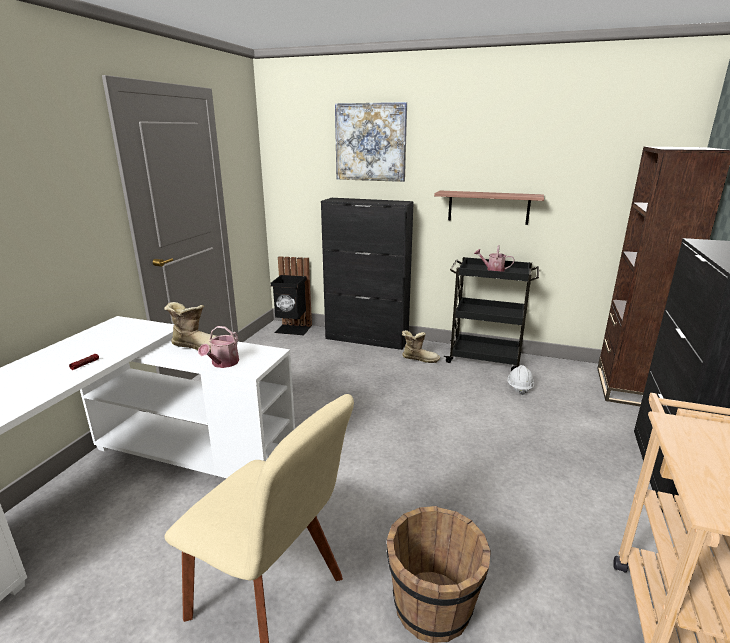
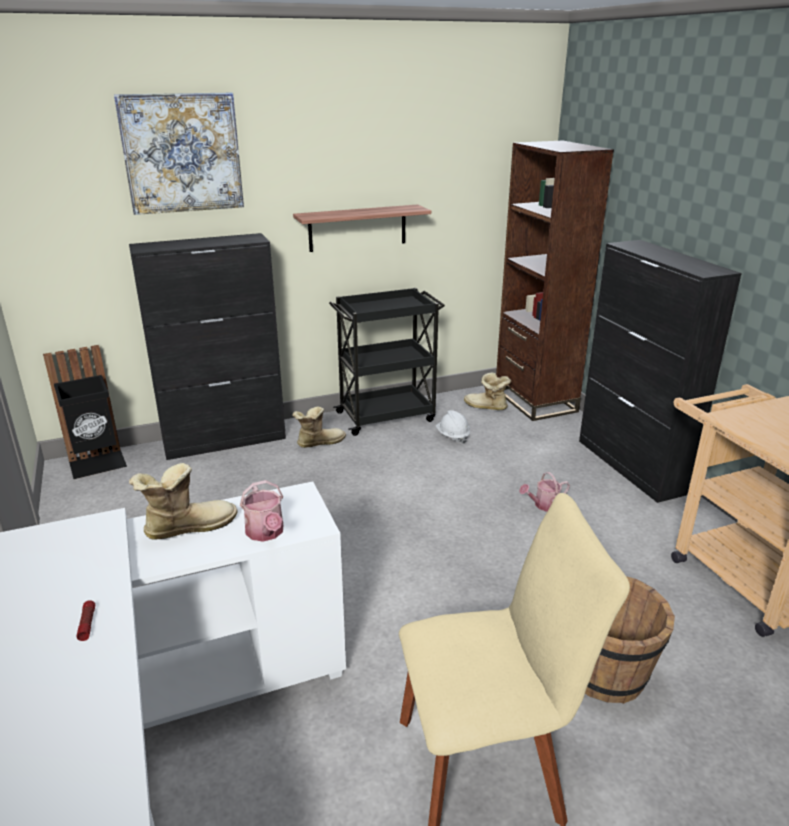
camera: 40 degrees left, 5 degrees up
(492, 270) = (383, 306): watering can -> watering can (543, 505)
(573, 378) = (486, 407): none -> boot

